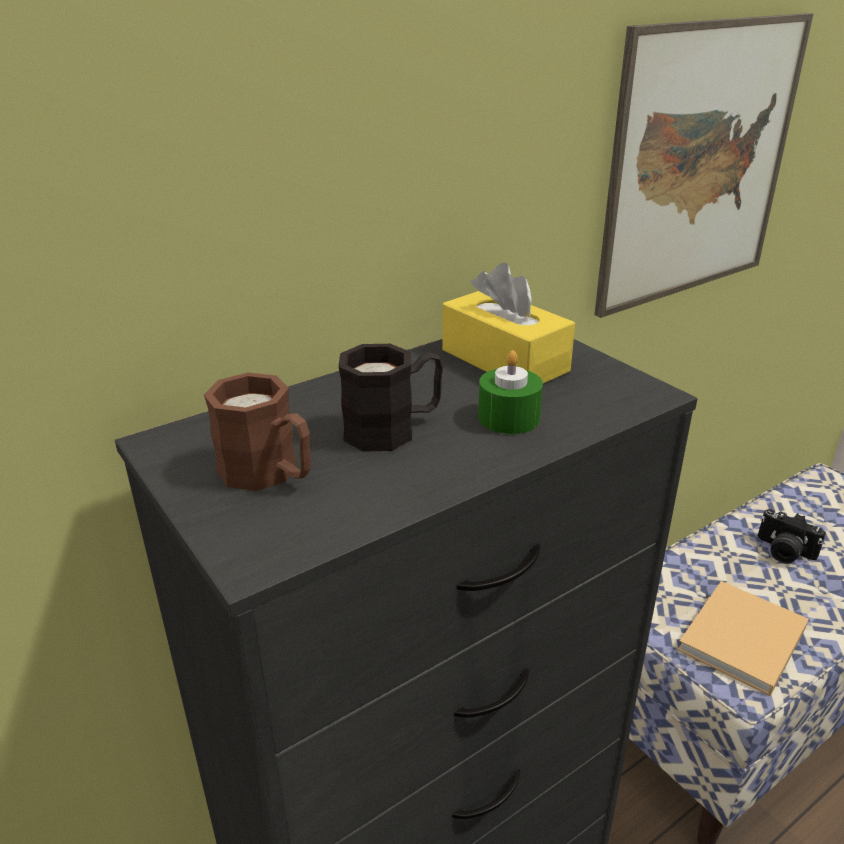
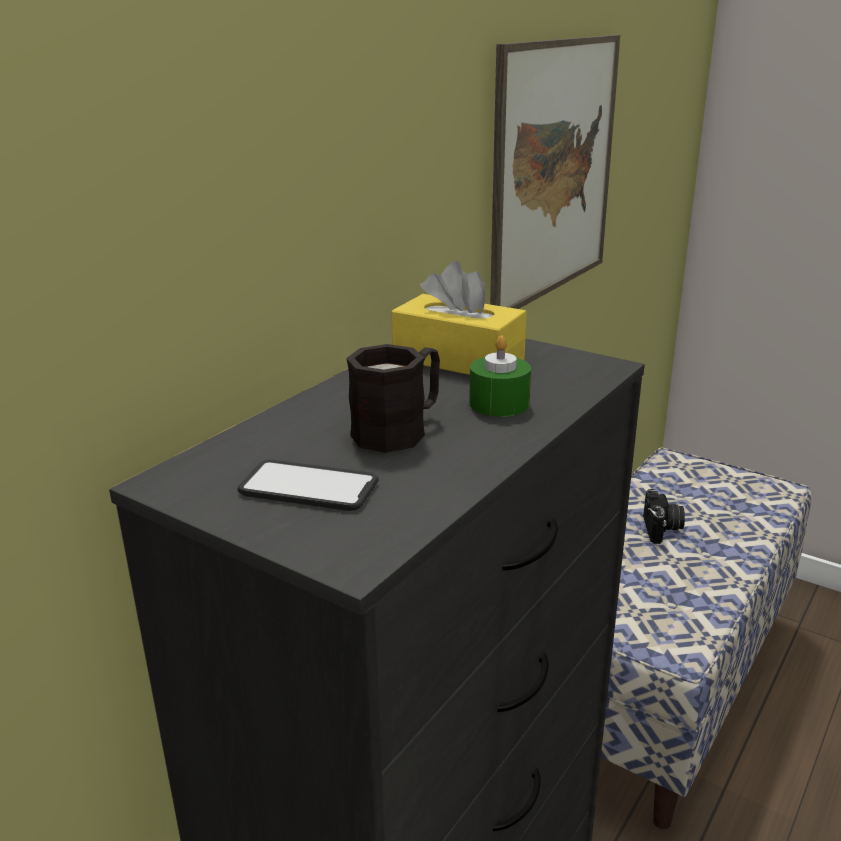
camera: 20 degrees left, 5 degrees down
(269, 474) = (308, 487): brown mug -> phone
(741, 641) = (659, 614): beige book -> none
(783, 551) = (662, 529): camera -> camera turned 105 degrees counterclockwise

